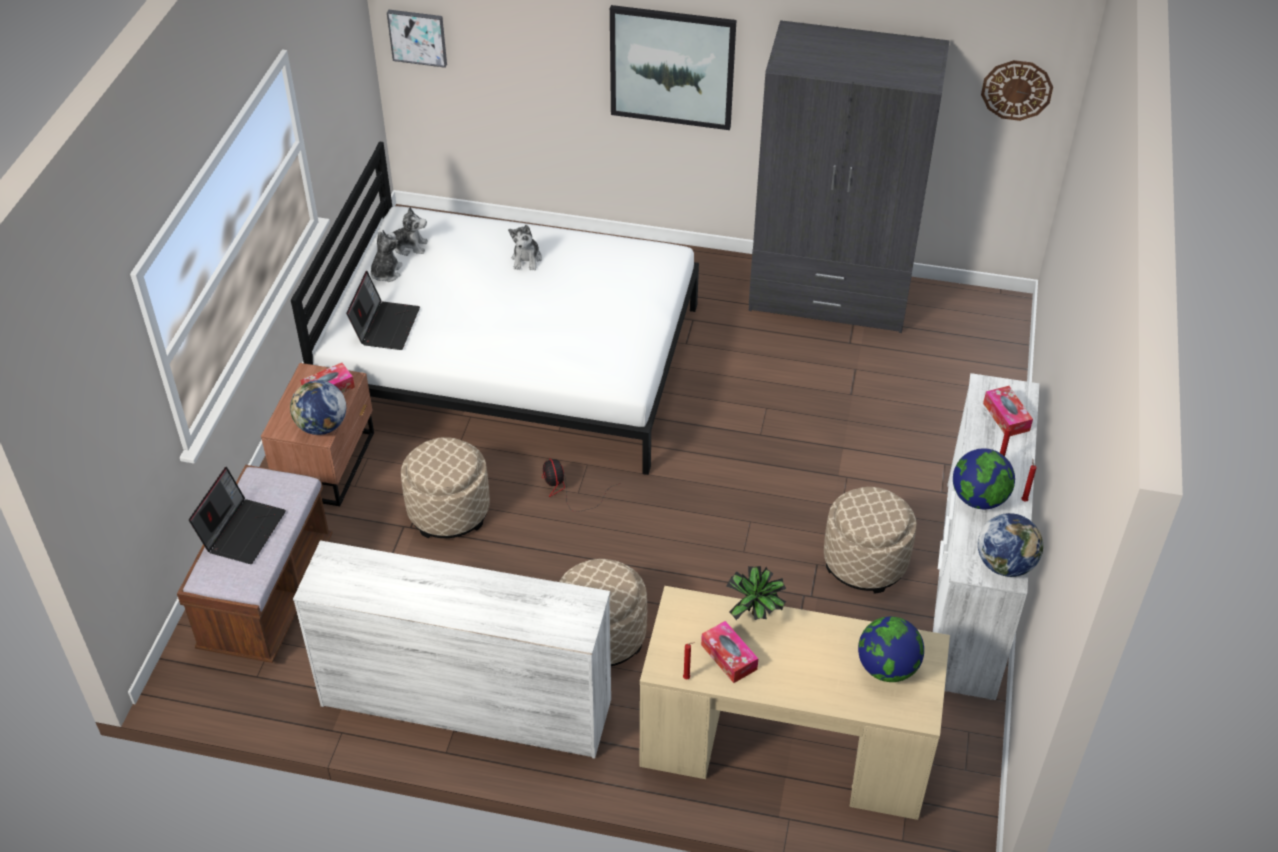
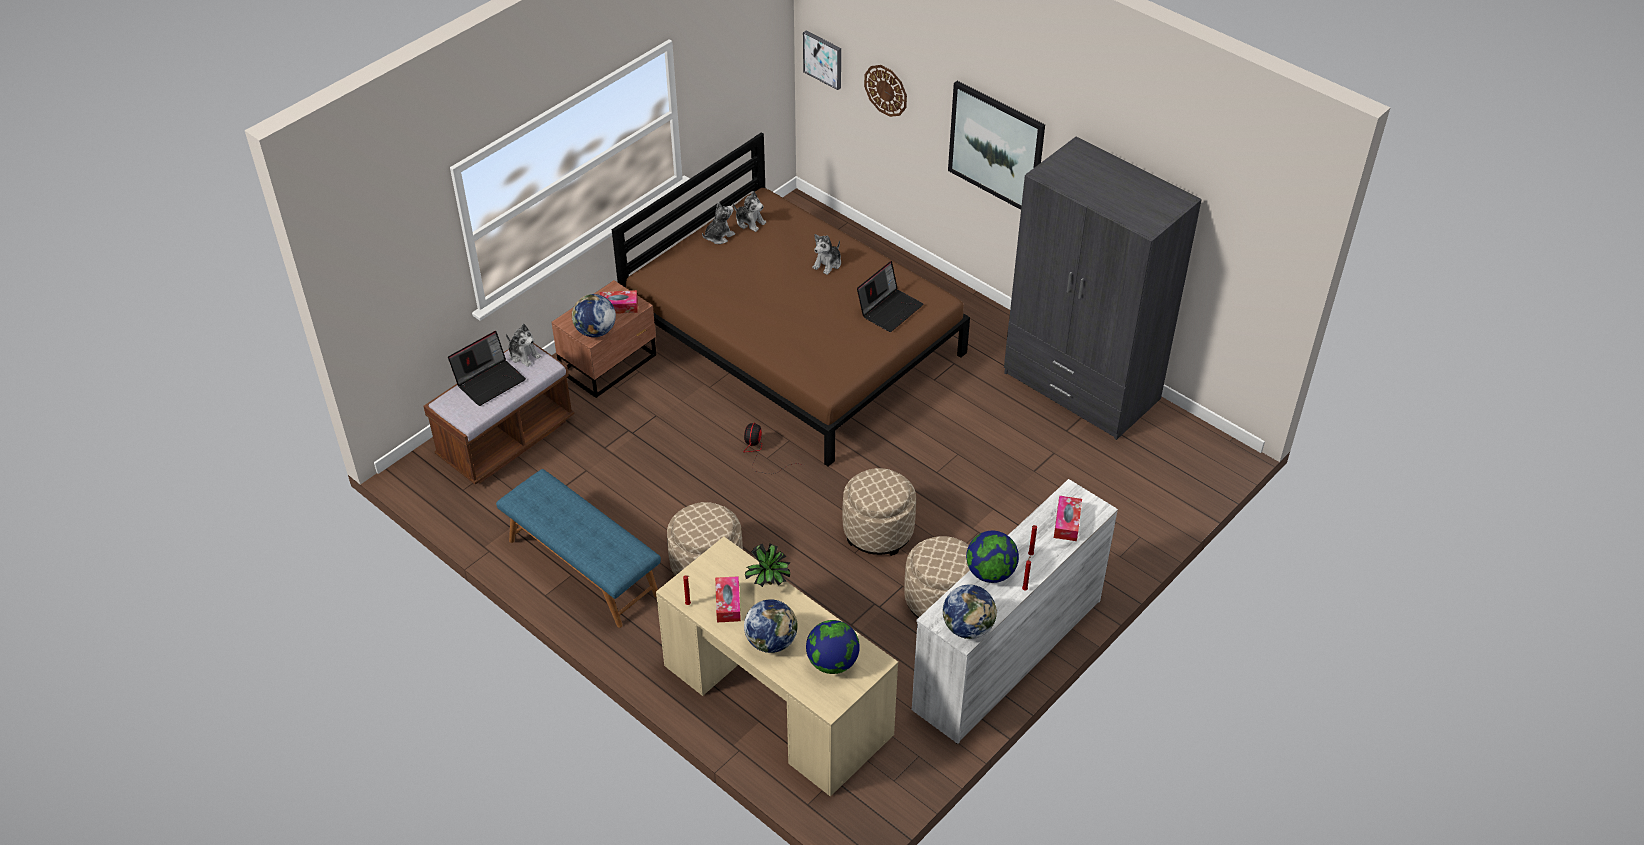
camera: 30 degrees right, 0 degrees up
(261, 485) = (524, 355): none -> plush toy
(386, 325) = (689, 275): laptop -> laptop (890, 309)
(449, 511) = (666, 432): beige ottoman -> beige ottoman (878, 531)
(465, 701) = (582, 568): white dresser -> blue bench
(512, 359) = (793, 340): white bed -> brown bed
(807, 676) = (771, 641): none -> globe
(1016, 90) = (1253, 261): wall clock -> wall clock (886, 90)

